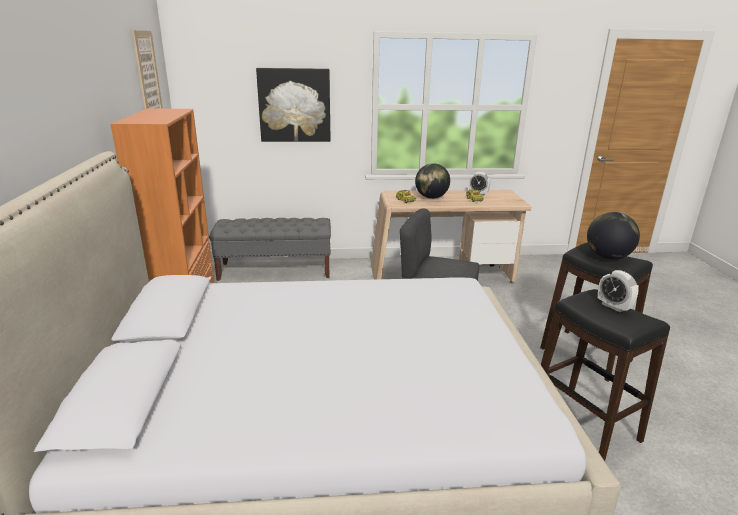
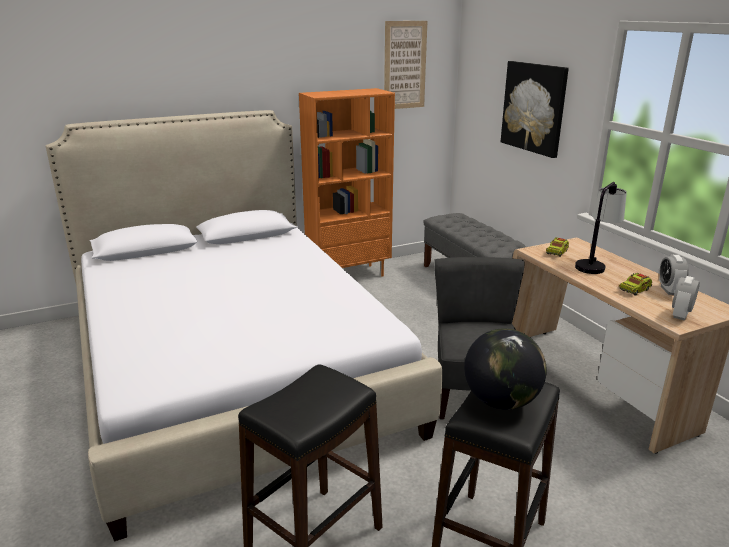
camera: 70 degrees right, 0 degrees up
(431, 197) = (594, 264): globe -> table lamp
(613, 306) = (319, 399): alarm clock -> alarm clock (681, 315)

